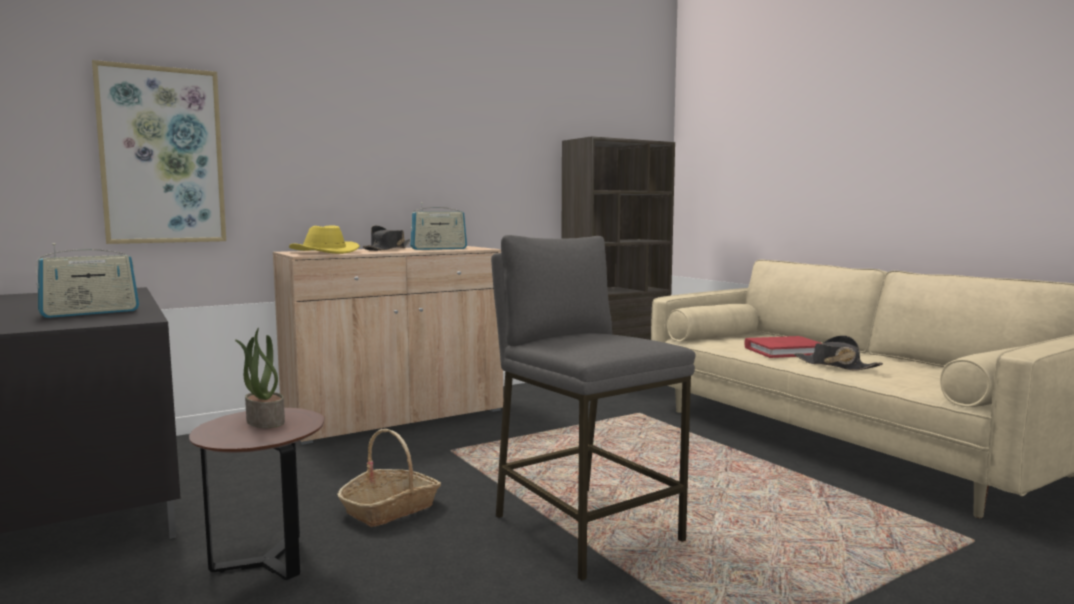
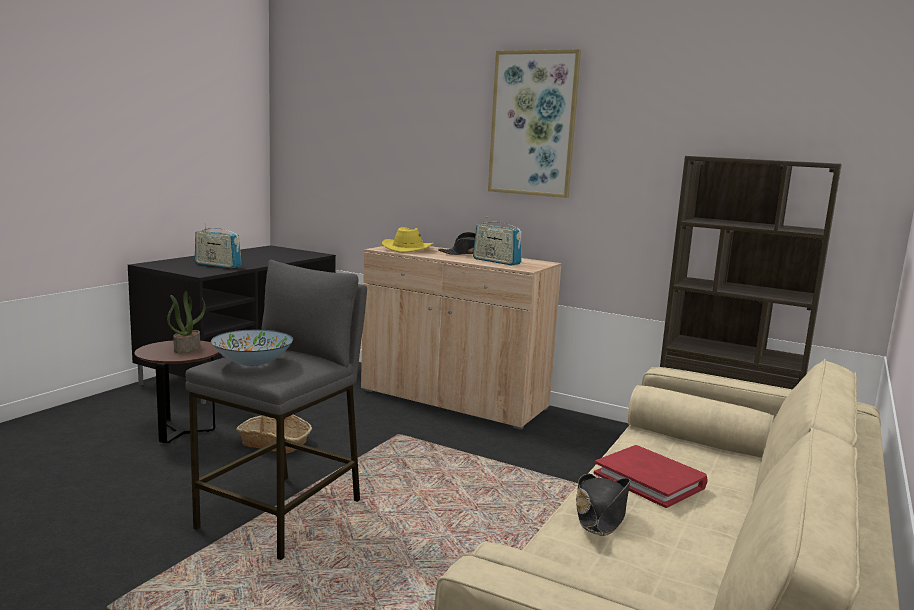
camera: 60 degrees right, 5 degrees up
(162, 156) = (352, 166): picture -> picture (533, 124)
(604, 343) = (253, 363): none -> bowl

